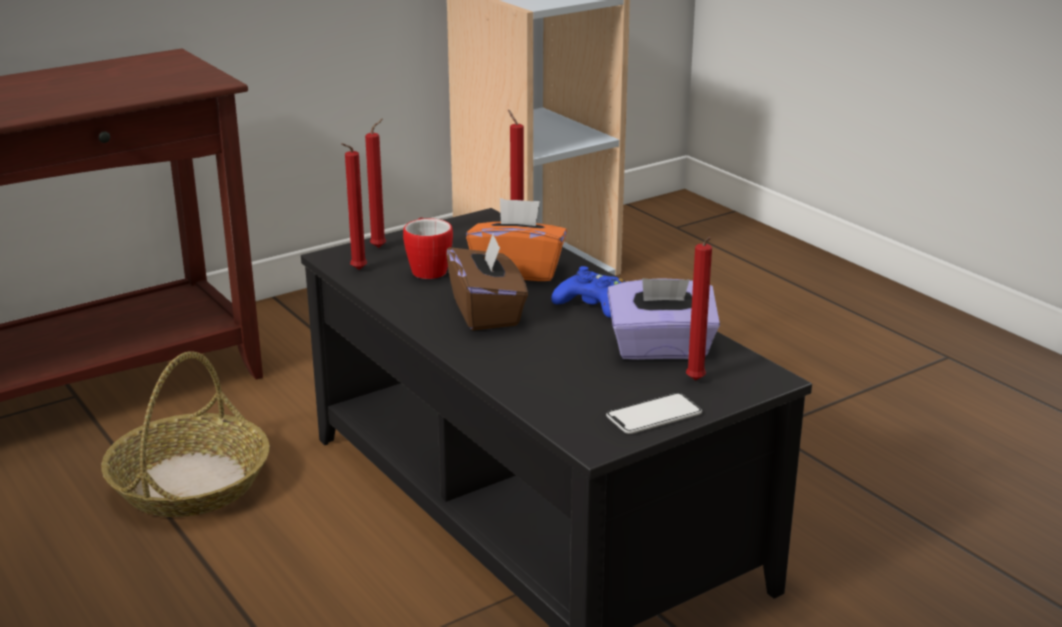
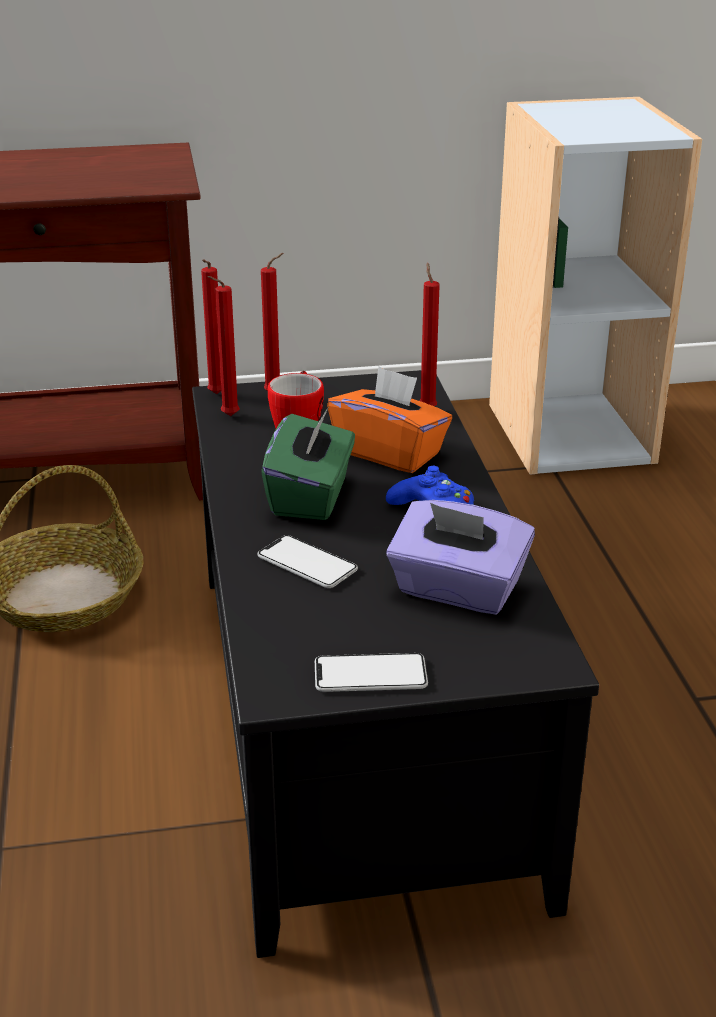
camera: 25 degrees right, 5 degrees up
(487, 312) = (311, 496): brown tissue box -> green tissue box
(532, 357) = (307, 564): none -> phone
(696, 382) = (458, 644): red candle -> red candle (215, 395)

